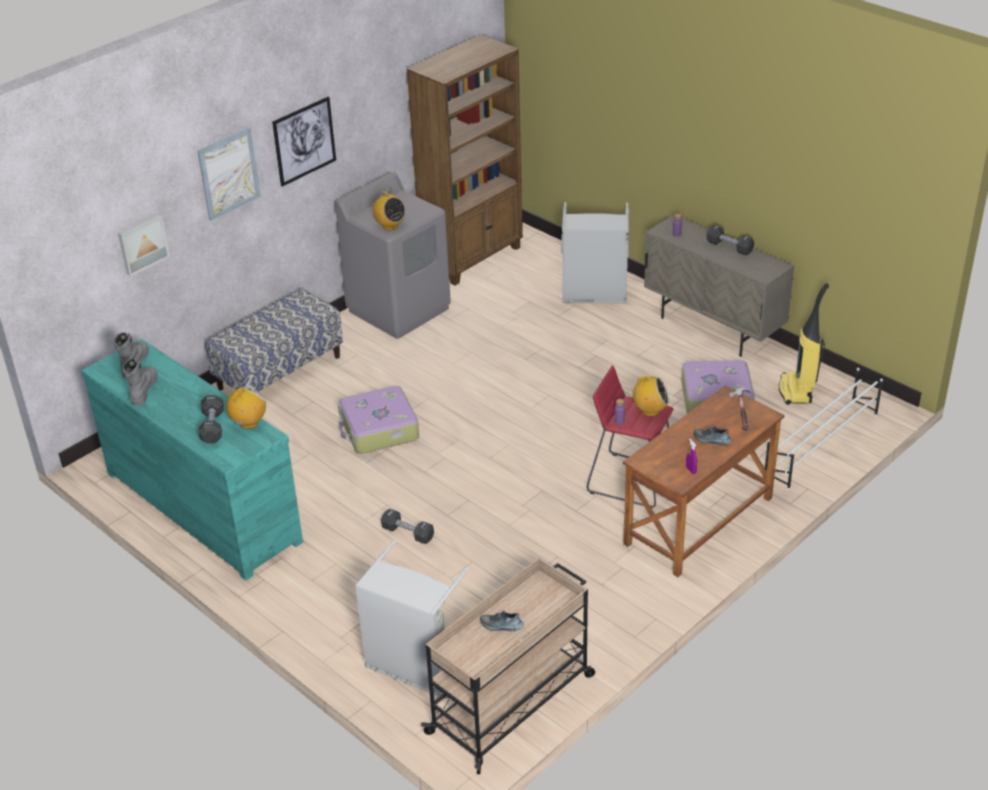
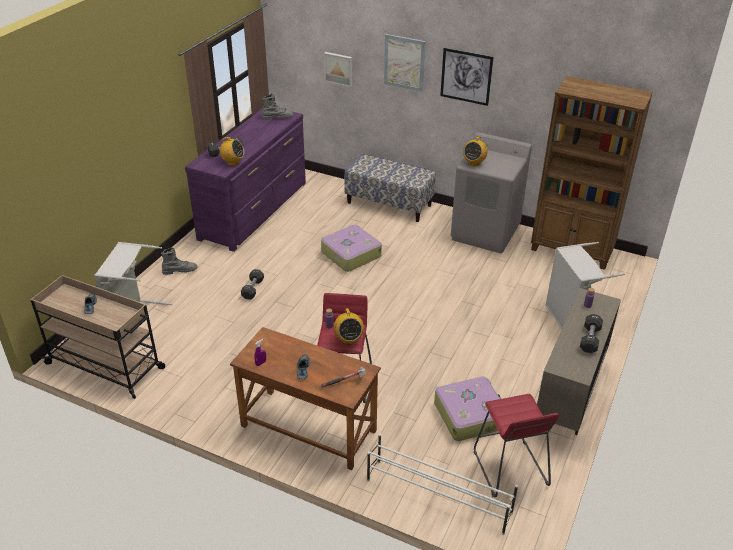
camera: 70 degrees right, 0 degrees up
(143, 390) = (254, 125): grey boot -> grey boot (180, 270)
(203, 506) = (255, 210): turquoise dresser -> purple dresser
(797, 391) = (510, 468): vacuum cleaner -> red stool

